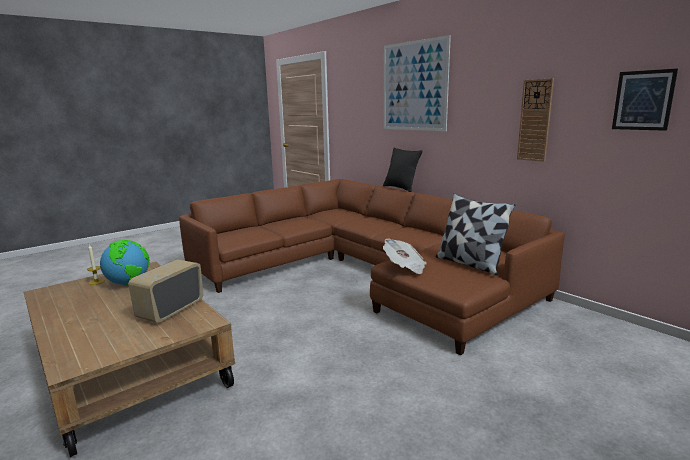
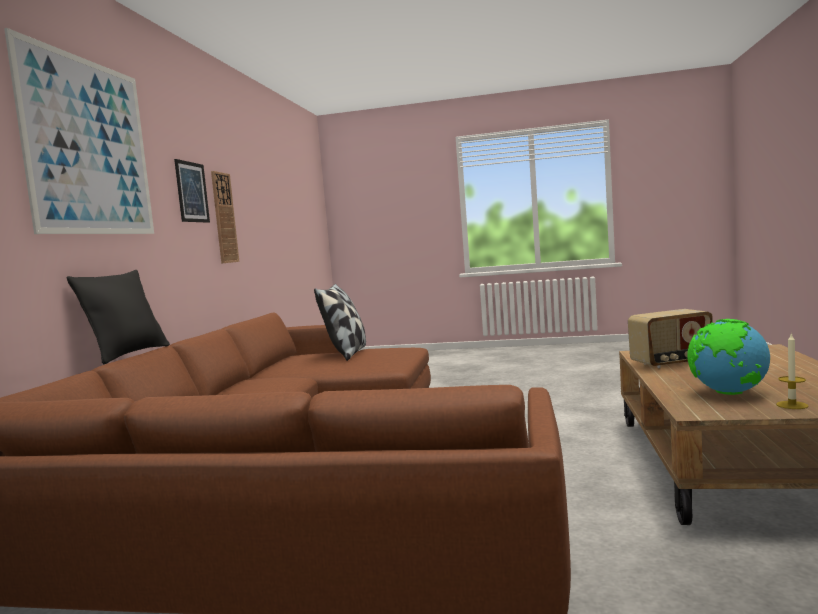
camera: 130 degrees left, 10 degrees down
(405, 267) = (394, 360): newspaper -> none
(643, 100) = (265, 203): picture -> picture (192, 192)

